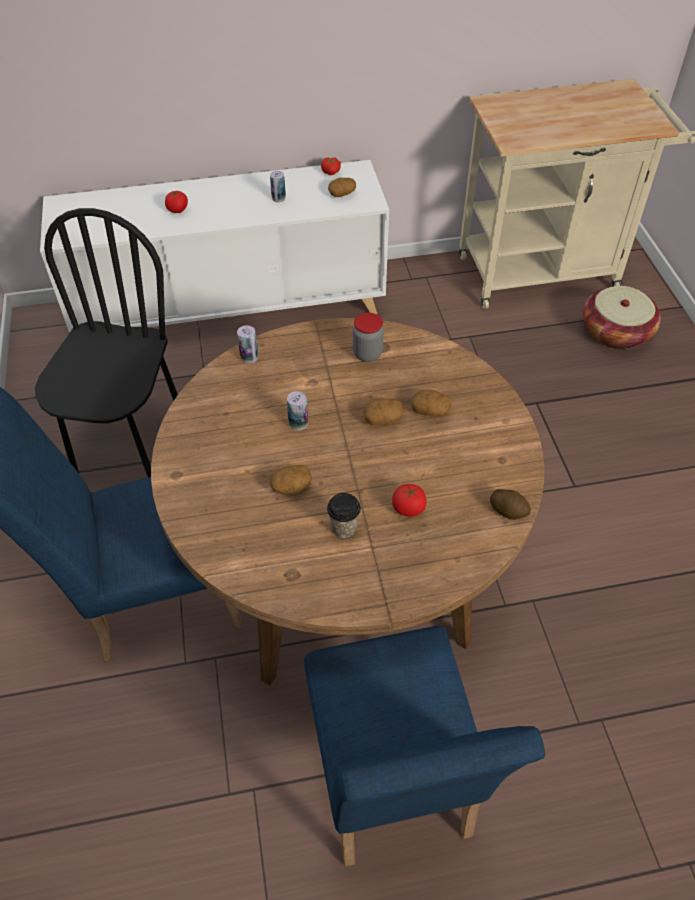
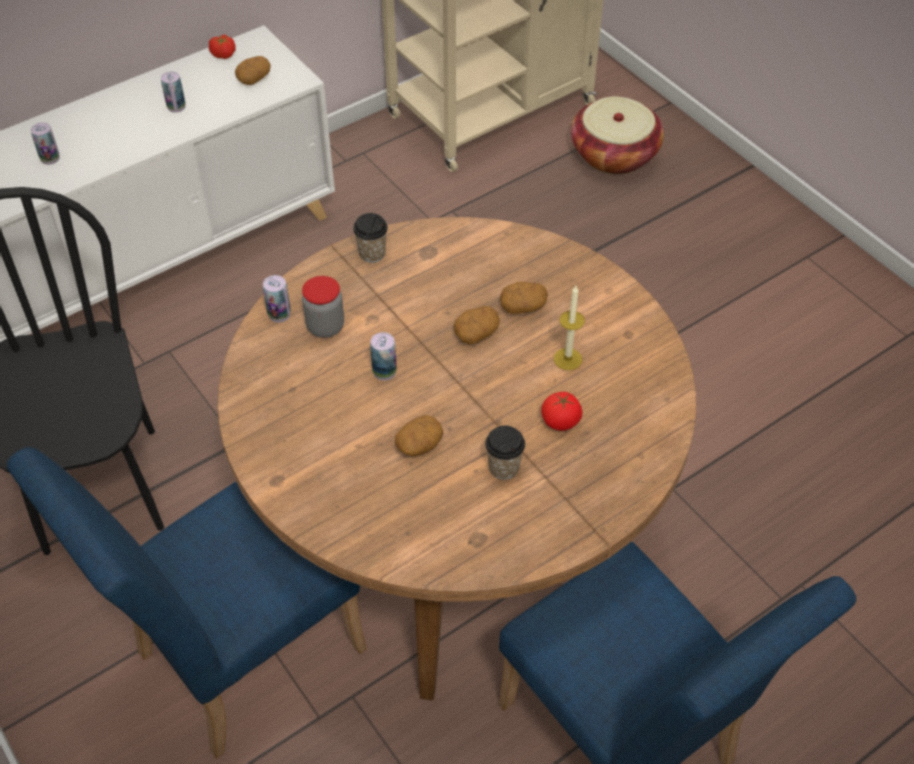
camera: 25 degrees left, 0 degrees up
(177, 210) = (50, 158): tomato -> can
(340, 335) = (372, 254): none -> cup
(367, 354) = (416, 265): jar -> jar (325, 327)
(442, 462) = (567, 359): none -> candle
(508, 510) = (664, 385): potato -> none

